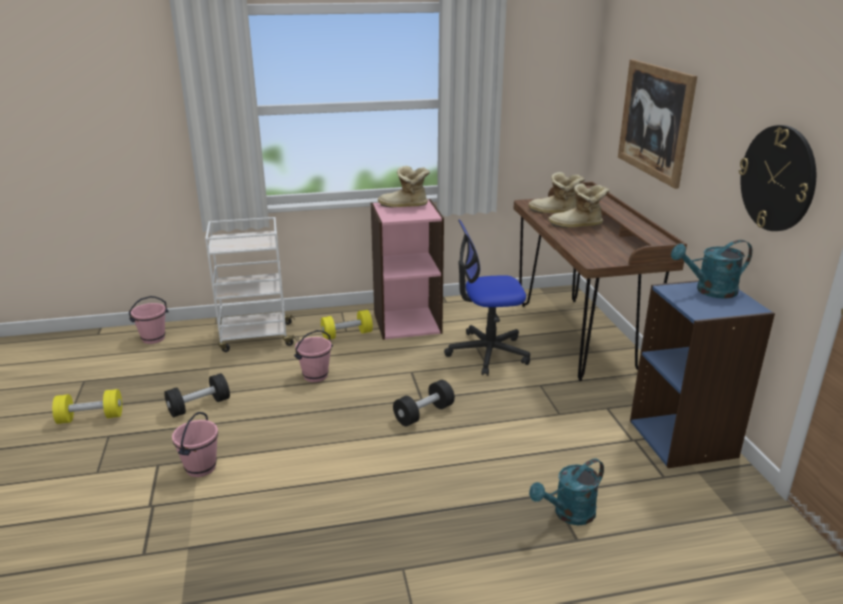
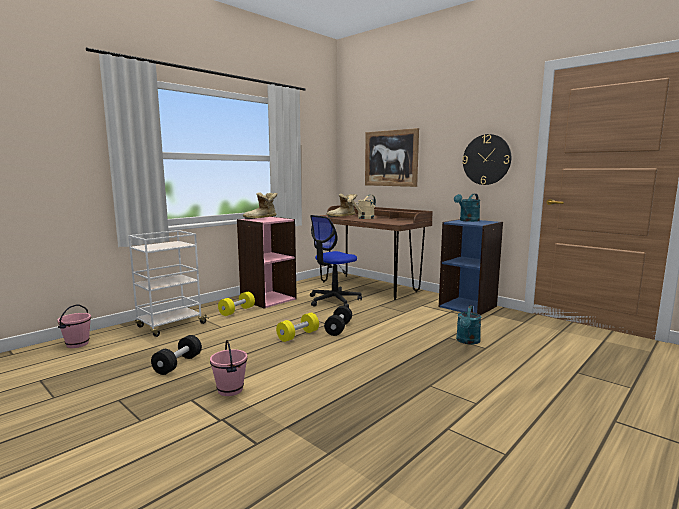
camera: 35 degrees left, 15 degrees down
(91, 418) = (83, 396): yellow dumbbell -> yellow dumbbell (298, 335)
(315, 376) = (245, 331): pink bucket -> none
(577, 226) = (363, 218): boot -> beige watering can

